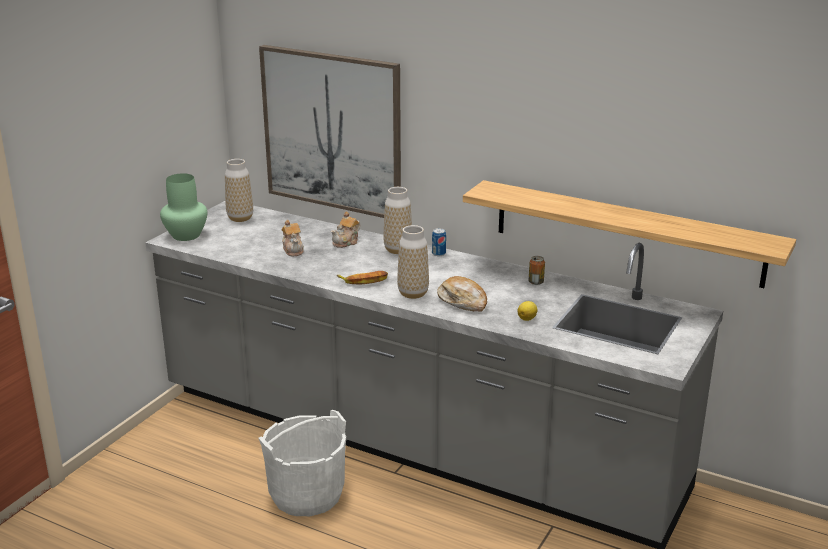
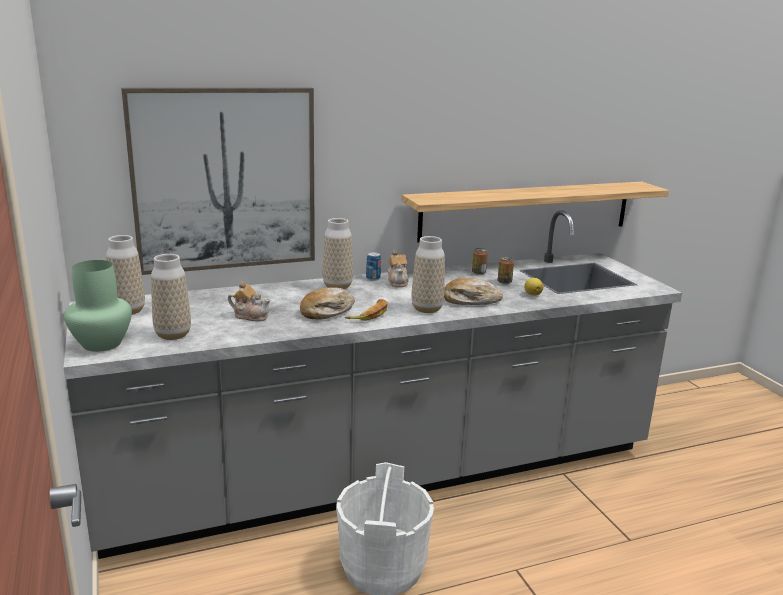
camera: 50 degrees left, 5 degrees down
(228, 244) = (173, 334): none -> vase
(343, 266) = (327, 311): none -> bread
(346, 242) = (282, 295): teapot -> teapot (398, 282)
(534, 299) = (504, 282): none -> can

